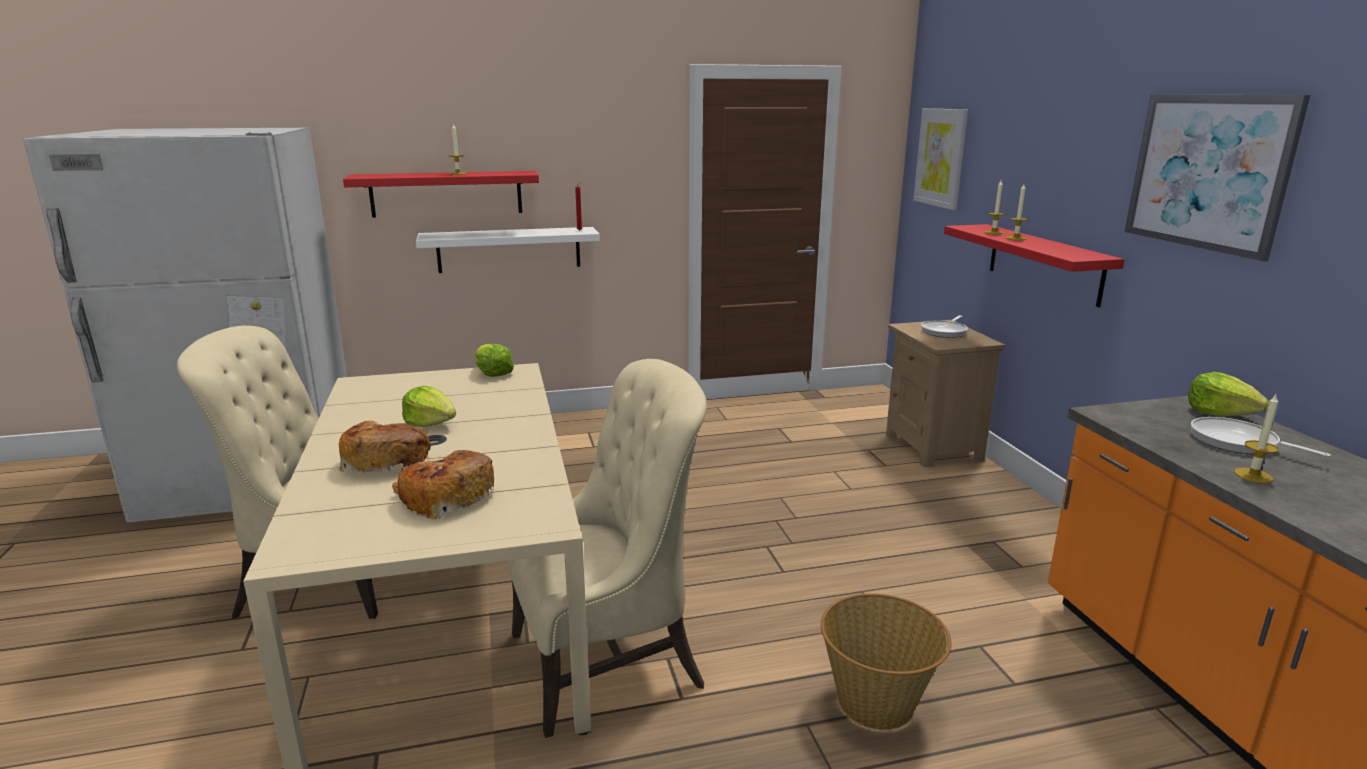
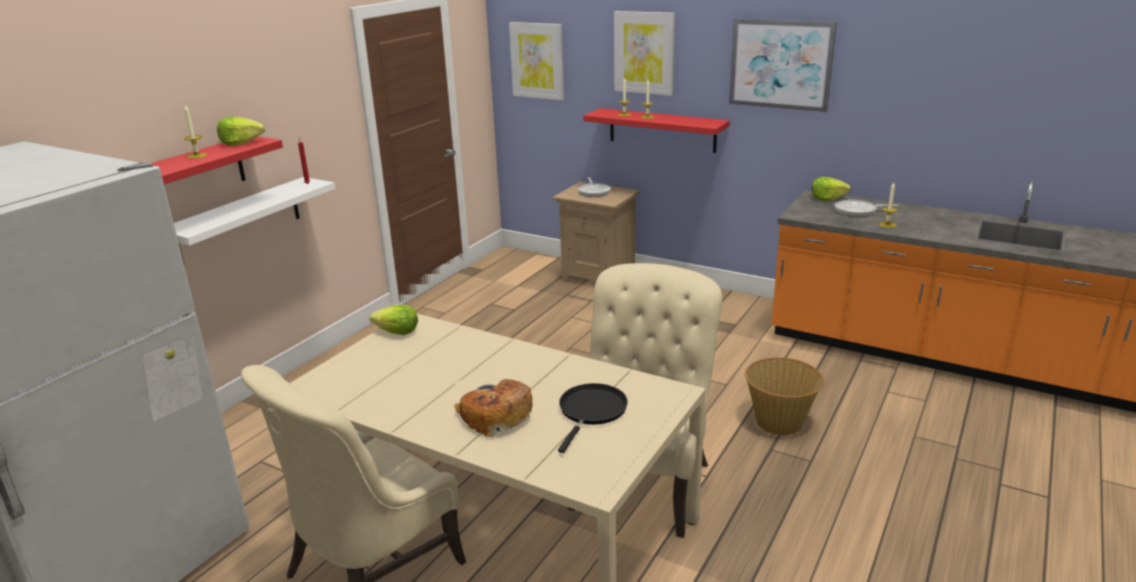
camera: 45 degrees left, 5 degrees up
(431, 423) = (455, 382): lettuce -> lettuce (241, 143)
(446, 497) = (591, 411): bread -> black frying pan
(1041, 149) = (644, 53): none -> picture

